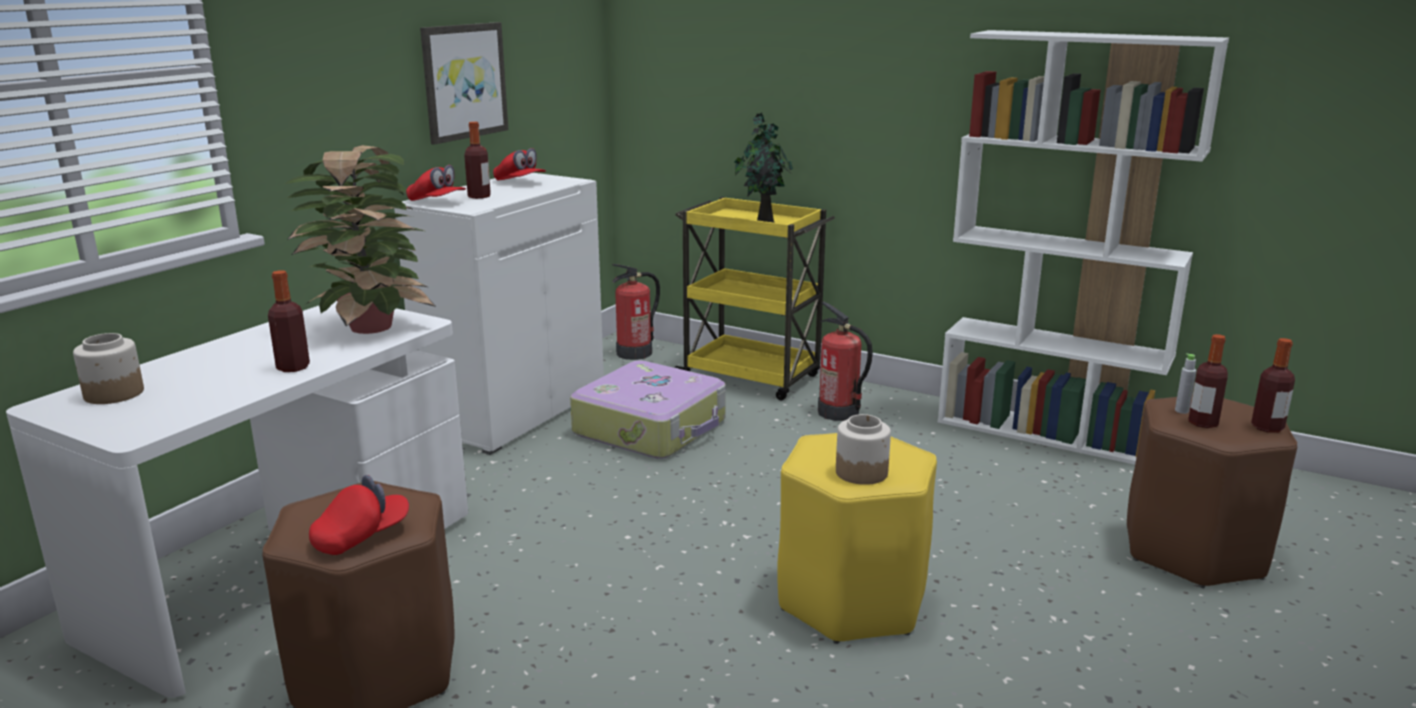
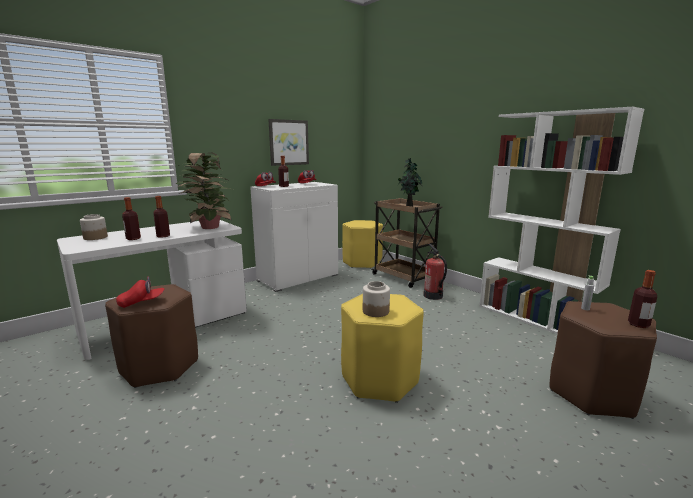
camera: 20 degrees right, 5 degrees down
(635, 353) = (362, 263): fire extinguisher -> yellow stool
(652, 427) = (346, 291): suitcase -> none
(752, 378) = (404, 277): yellow cart -> brown cart
(1203, 423) = (595, 316): bottle -> bottle (133, 238)

